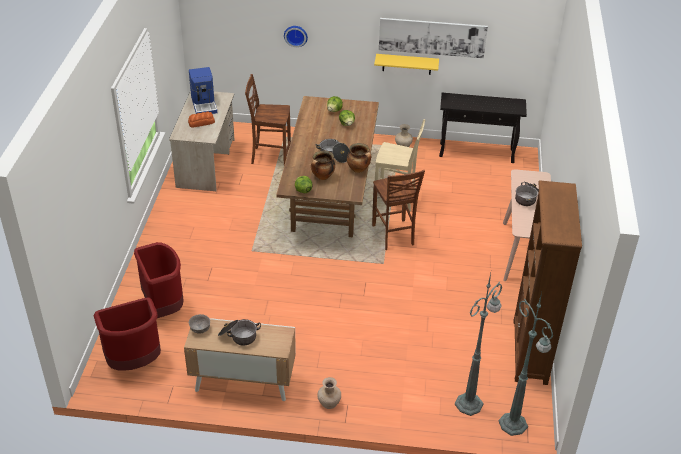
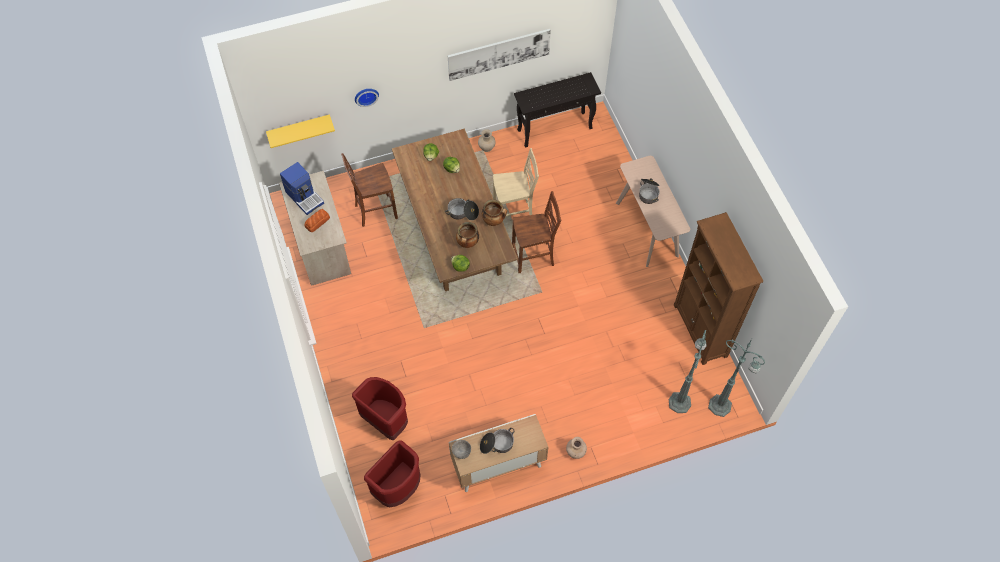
camera: 25 degrees left, 20 degrees up
(393, 235) = (534, 257): brown chair -> brown chair turned 60 degrees counterclockwise
(407, 64) = (477, 81): yellow shelf -> yellow shelf (299, 128)

